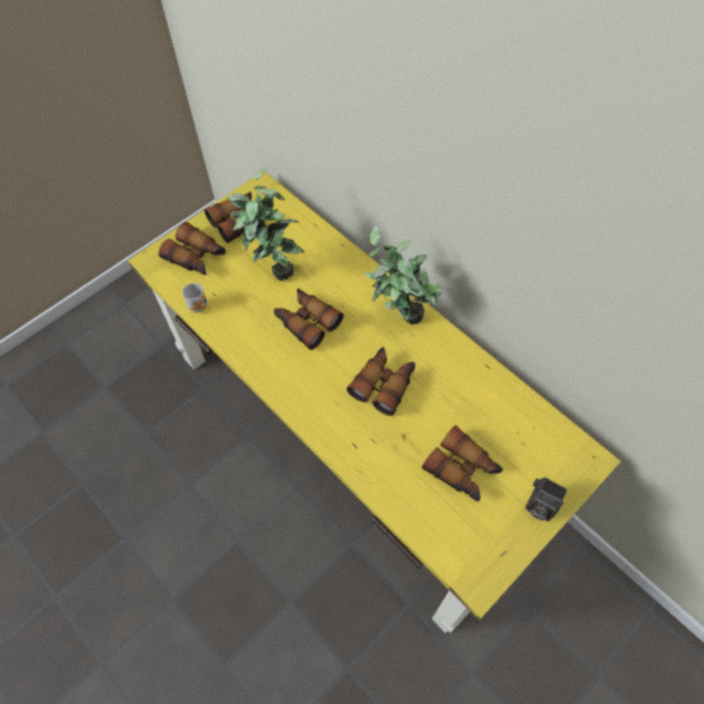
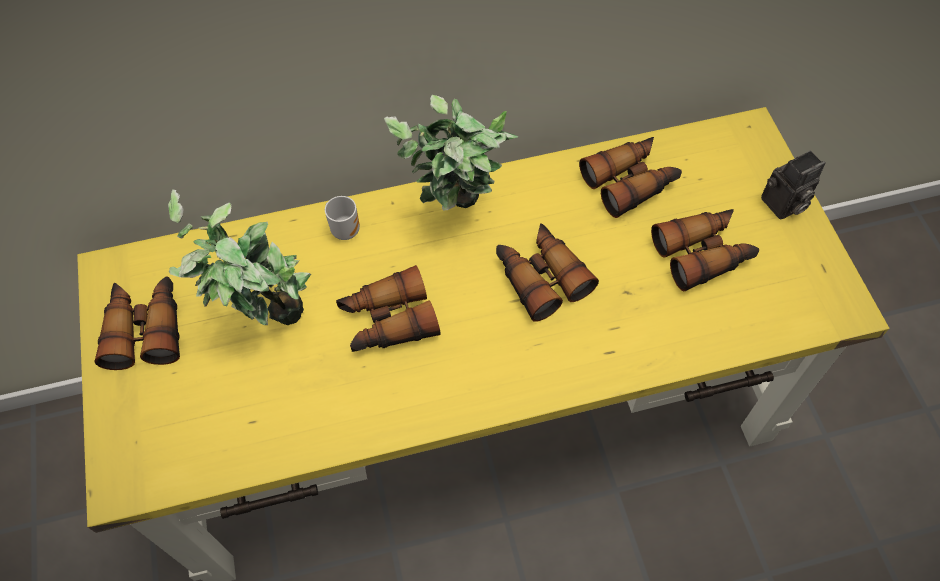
camera: 60 degrees left, 0 degrees up
(197, 257) = (166, 417): binoculars -> binoculars (630, 182)
(199, 305) = (260, 450): mug -> mug (345, 229)

